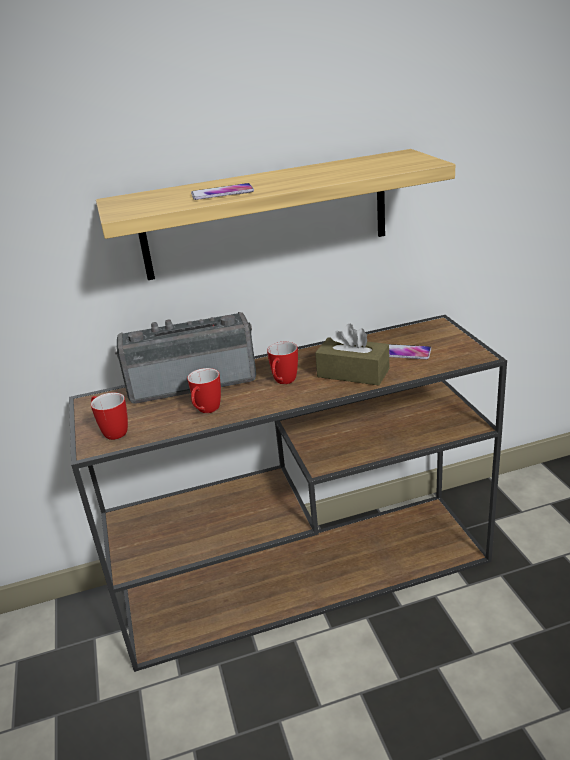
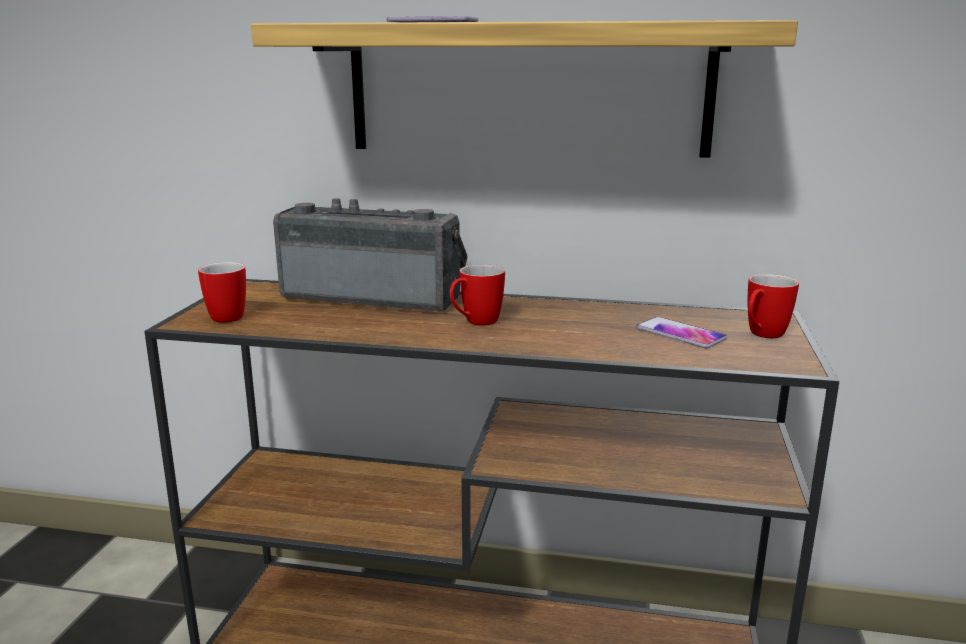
camera: 25 degrees right, 10 degrees down
(206, 411) = (347, 325): mug -> mug (762, 335)
(353, 373) = (577, 336): brown tissue box -> none

